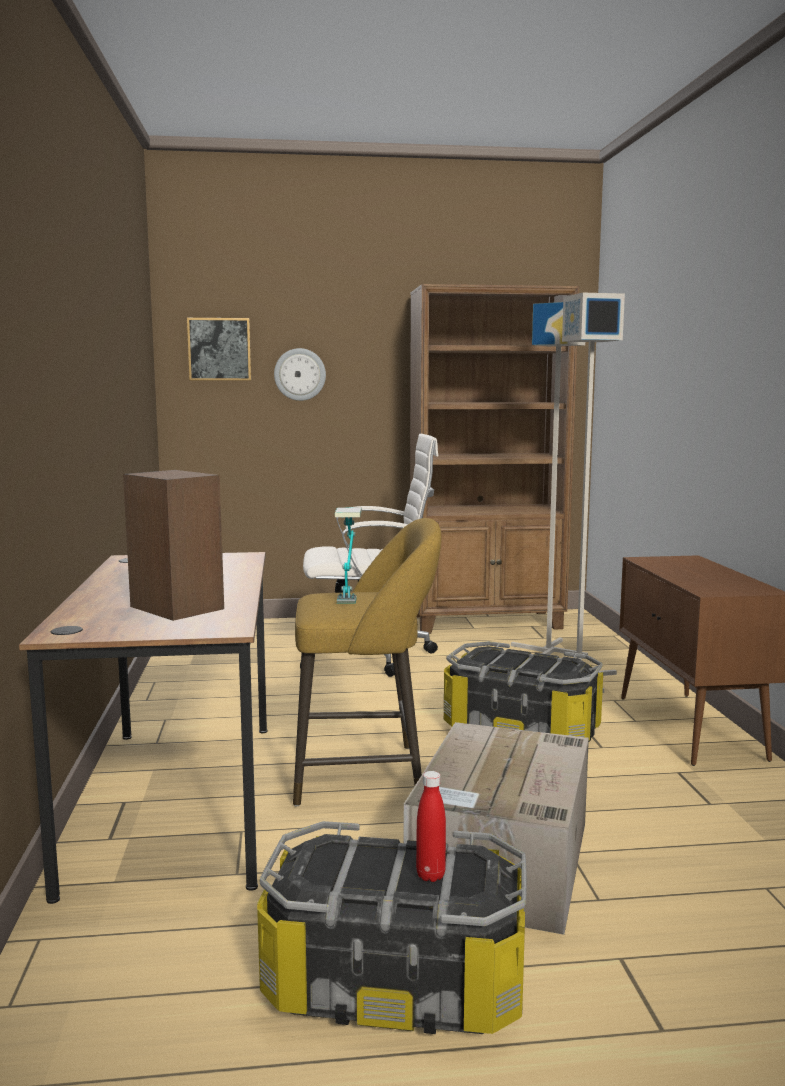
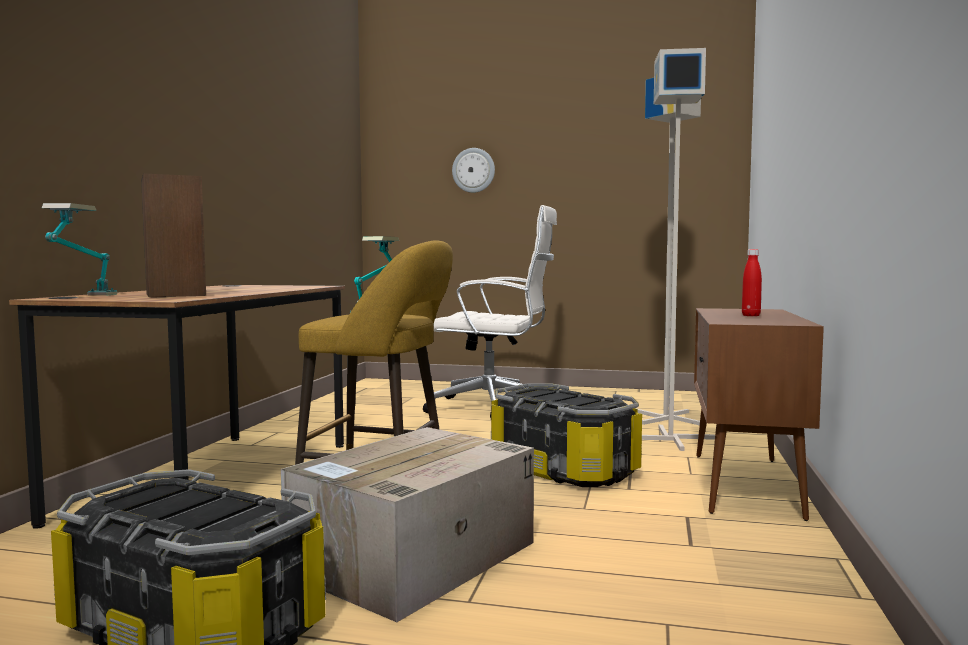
camera: 20 degrees right, 5 degrees down
(85, 625) = (83, 296): none -> table lamp
(219, 349) = (409, 151): picture -> none
(430, 875) = (210, 515): red bottle -> red bottle (751, 315)
(487, 622) = (631, 395): brown bookcase -> none

